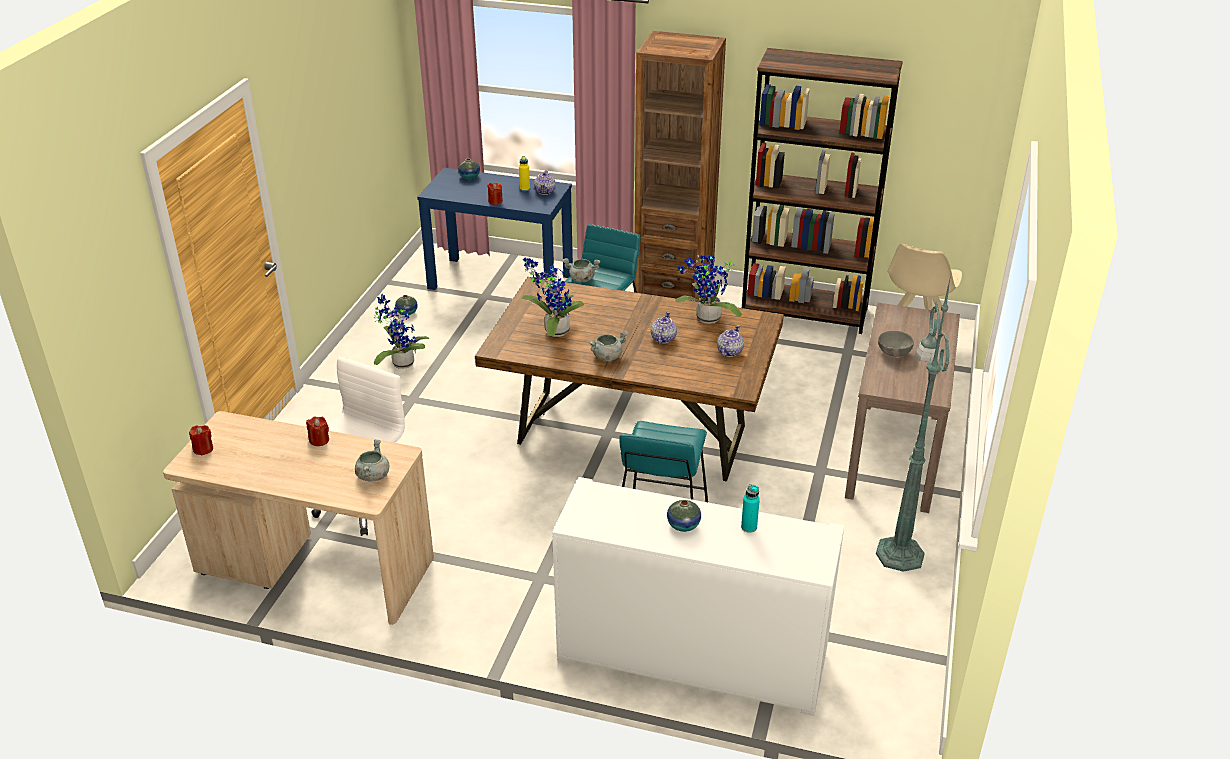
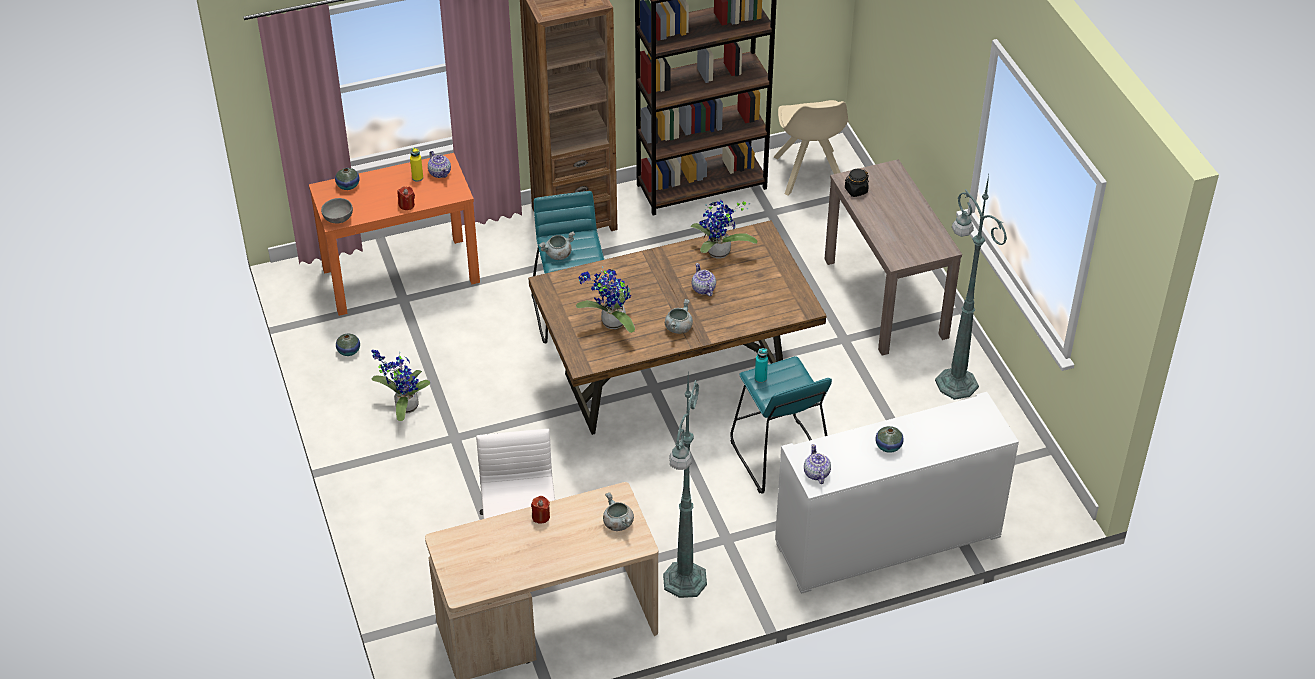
camera: 35 degrees left, 10 degrees up
(203, 449) = (458, 572): red candle -> none
(464, 593) = (684, 582): none -> green floor lamp
(501, 282) = (401, 275): blue console table -> orange console table
(729, 352) = (765, 278): teapot -> teapot (816, 473)
(749, 527) = (930, 425): turquoise bottle -> turquoise bottle (760, 378)
(890, 321) = (856, 190): none -> black jar
(893, 353) = (884, 221): grey bowl -> grey bowl (338, 219)

